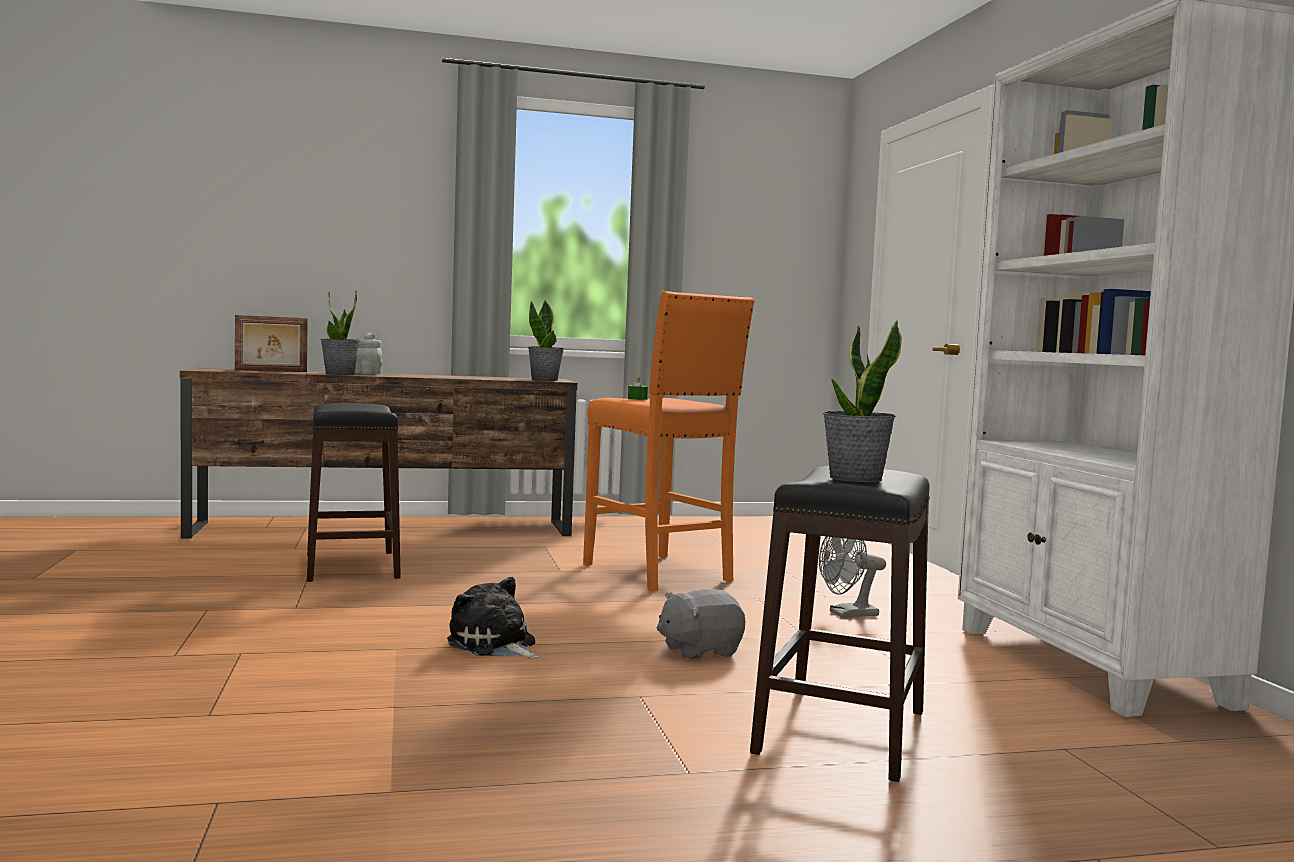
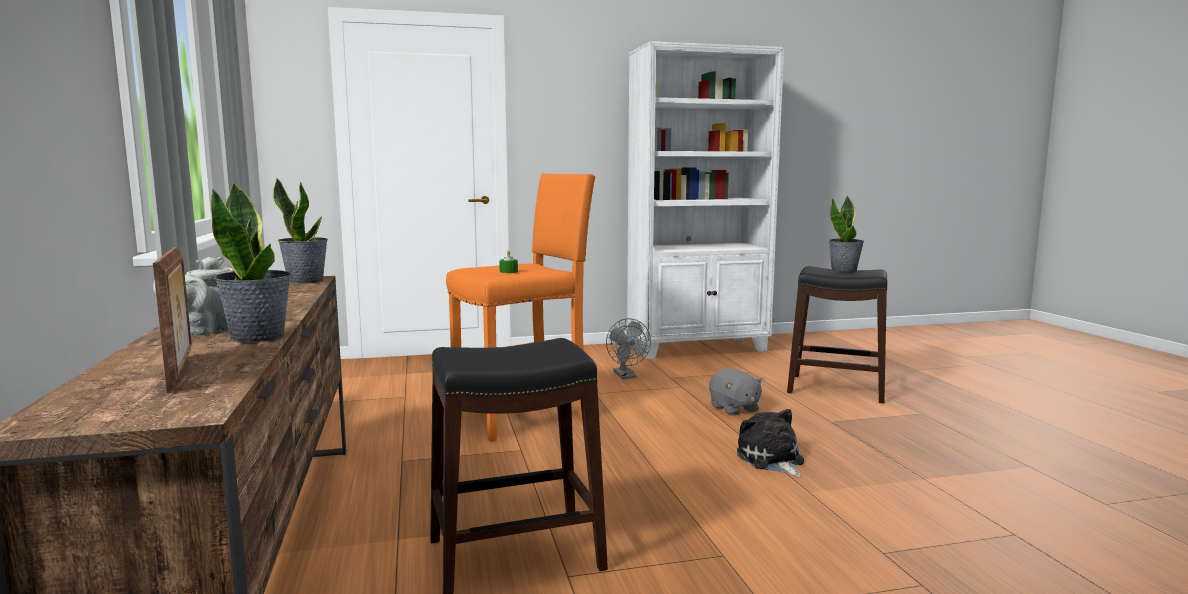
camera: 90 degrees left, 5 degrees up
(494, 645) = (771, 460): plush toy -> plush toy turned 120 degrees clockwise

